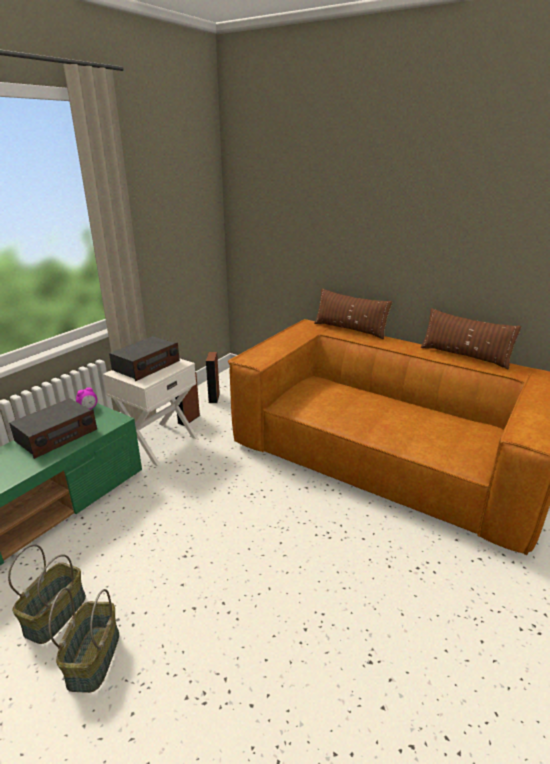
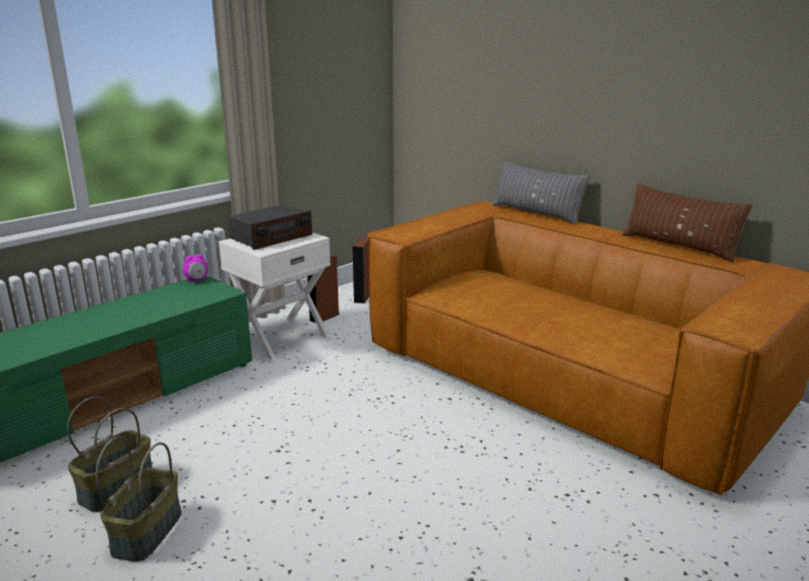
camera: 10 degrees right, 5 degrees down
(56, 436) = (153, 302): radio -> none
(350, 329) = (536, 213): brown pillow -> grey pillow

